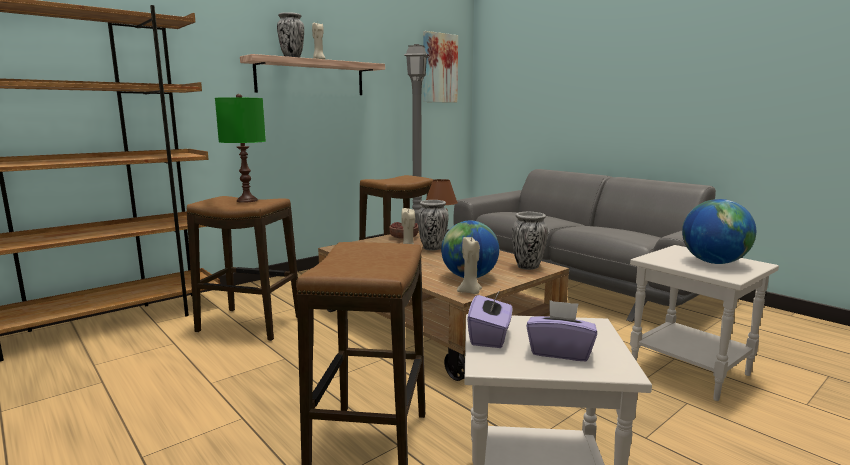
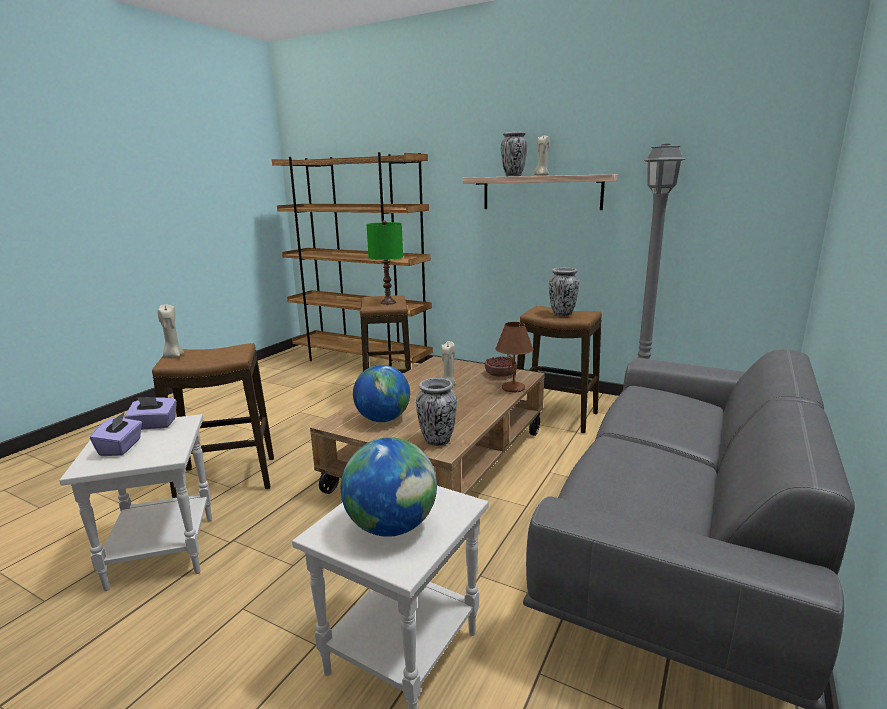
camera: 70 degrees right, 5 degrees up
(432, 248) = (471, 391): vase -> vase (562, 314)
(439, 68) = (748, 168): picture -> none
(470, 292) = (339, 425): beige candle -> beige candle (173, 356)

